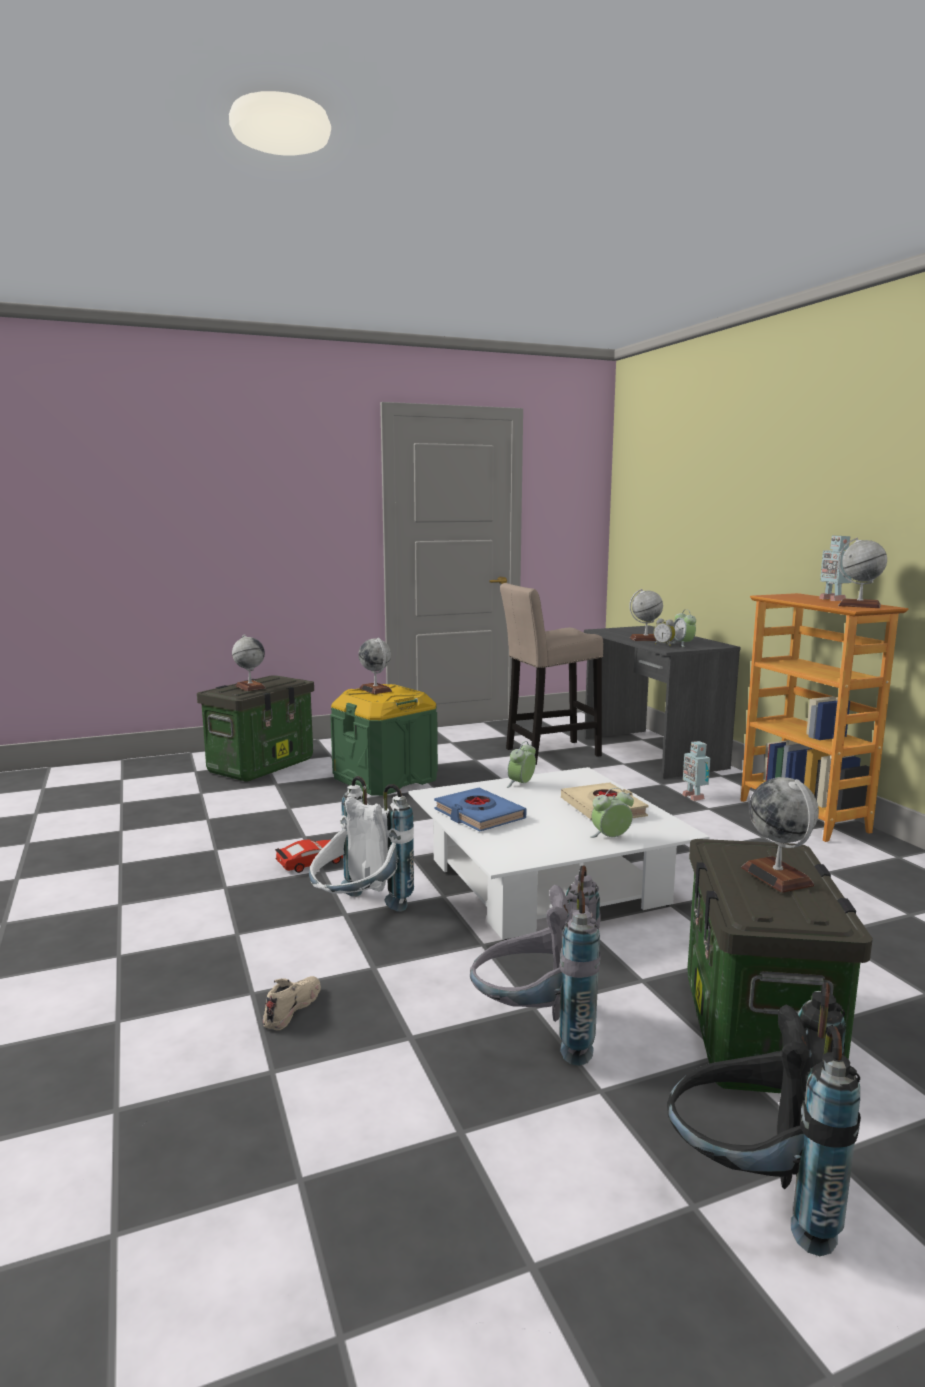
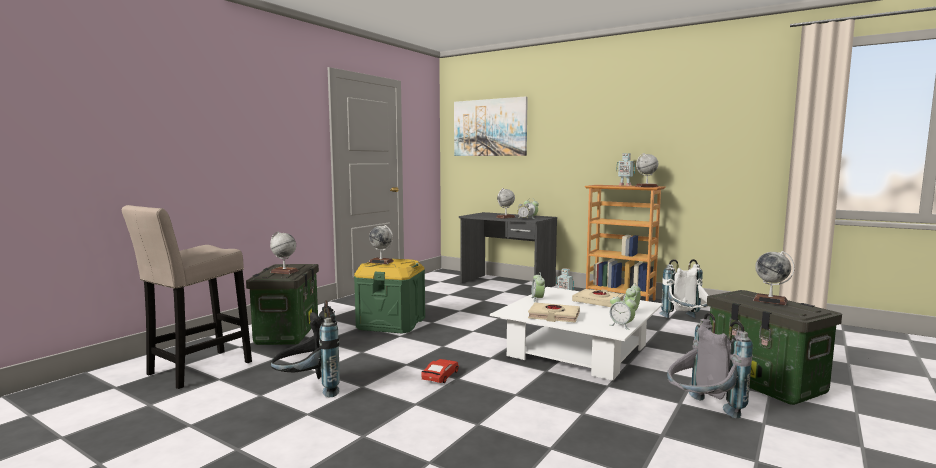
camera: 35 degrees left, 5 degrees down
(292, 1008) = (586, 446): beige shoe -> none
(359, 913) = (522, 392): white backpack -> white backpack (686, 322)
(479, 815) = (554, 316): blue book -> beige book
(537, 855) = (621, 326): none -> alarm clock
(548, 753) = (457, 293): beige stool -> beige stool (195, 370)
(667, 480) = (490, 127): none -> picture
(753, 1193) = (865, 434): black backpack -> black backpack (309, 390)

